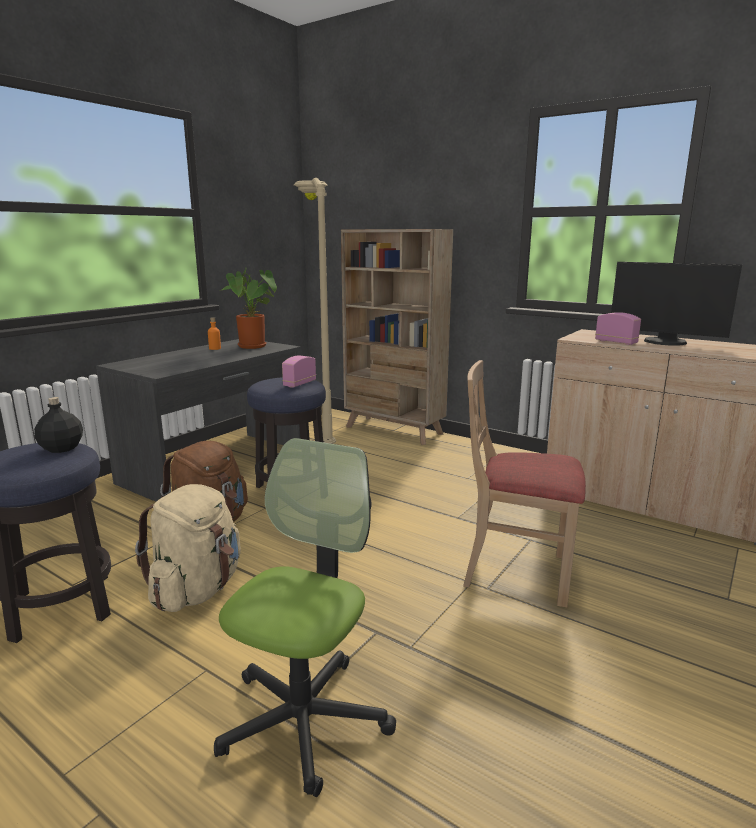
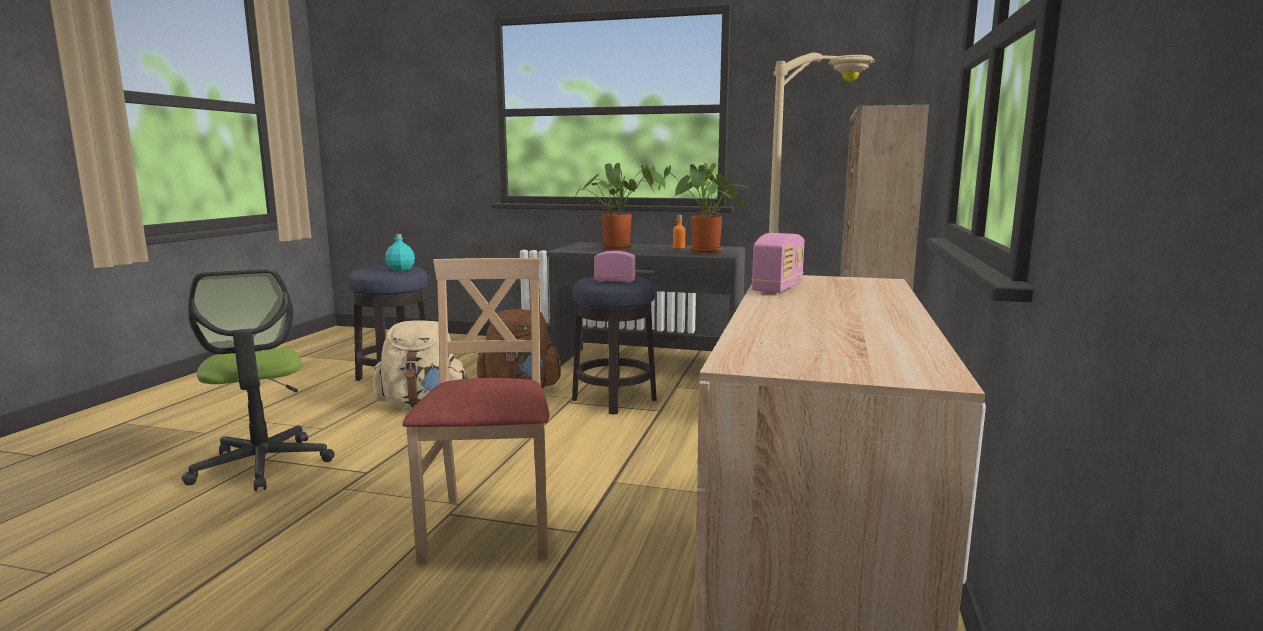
camera: 70 degrees right, 5 degrees down
(61, 449) = (400, 269): black bottle -> turquoise bottle
(177, 359) = (620, 247): none -> potted plant
(304, 719) = (262, 465): office chair -> office chair turned 60 degrees clockwise
(665, 342) = (833, 306): monitor -> none

